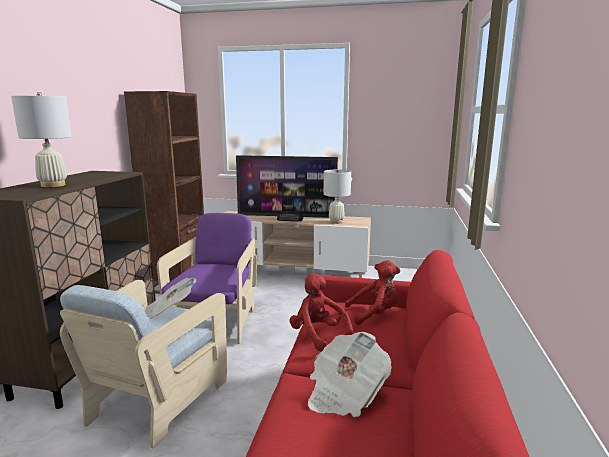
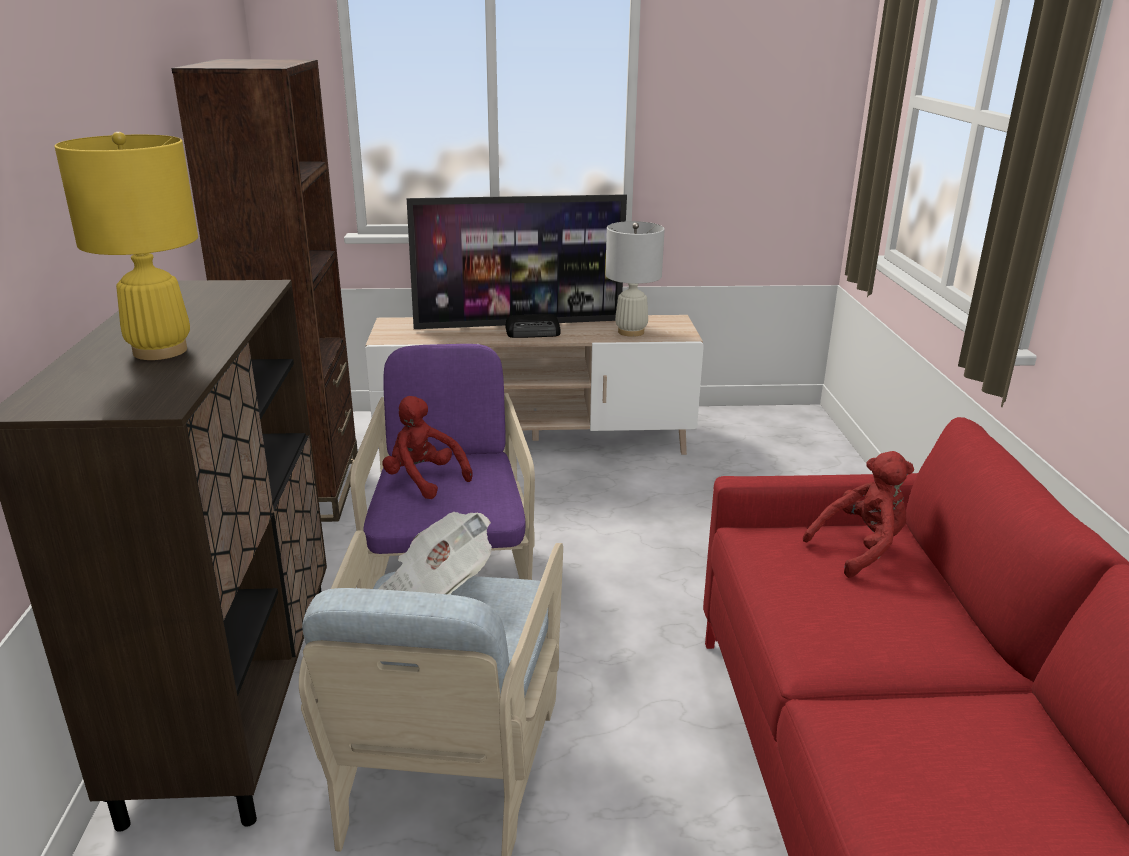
camera: 15 degrees left, 10 degrees up
(53, 185) = (161, 351): white table lamp -> yellow table lamp
(318, 335) = (800, 611): red plush toy -> red plush toy (423, 480)
(345, 393) = (936, 724): newspaper -> none

